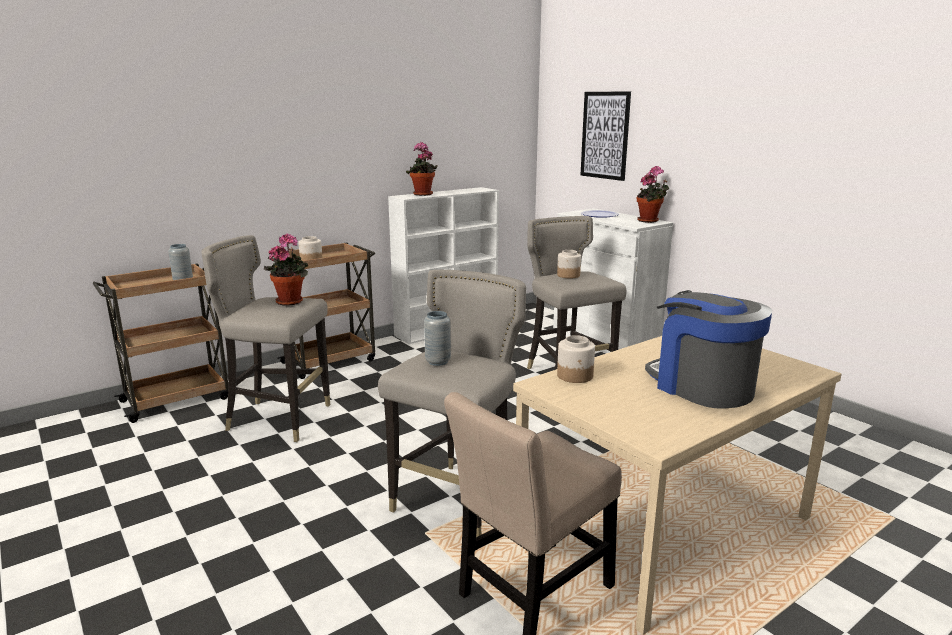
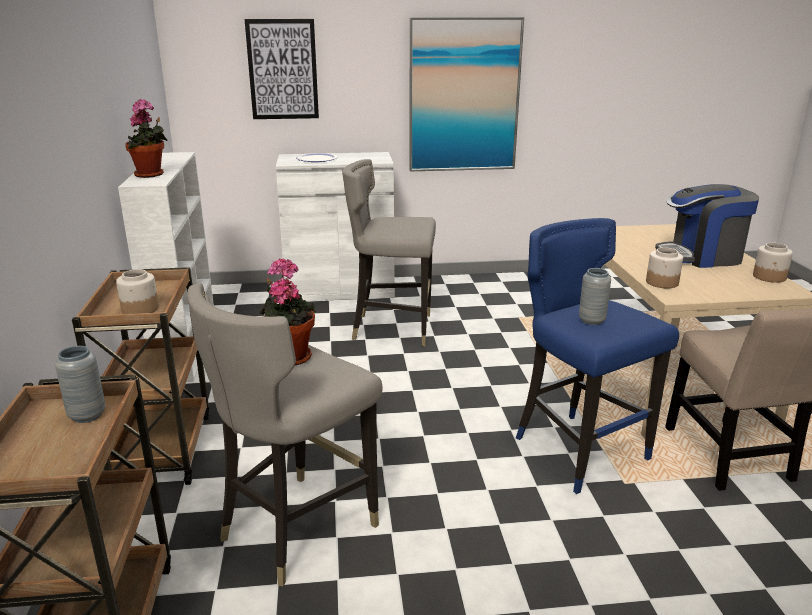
camera: 60 degrees left, 5 degrees up
(459, 500) = (578, 450): grey stool -> blue stool
(568, 275) = (390, 224): jar -> jar (769, 277)
(650, 221) = (372, 154): potted plant -> none
(751, 175) = (464, 96): none -> picture

